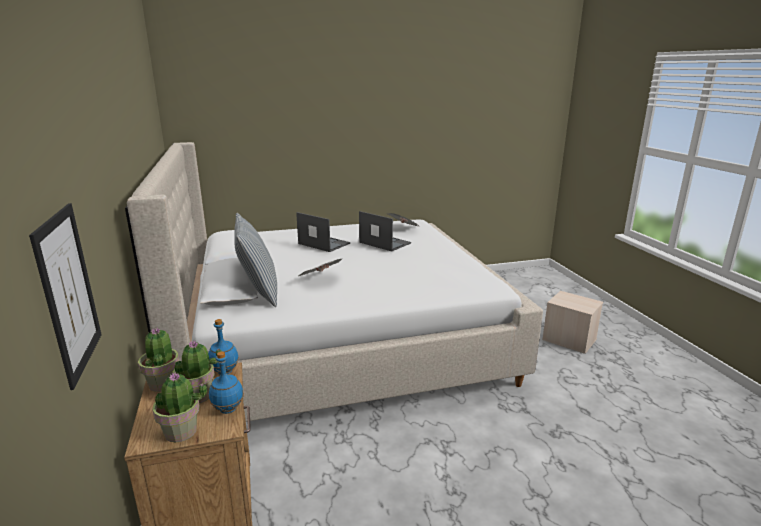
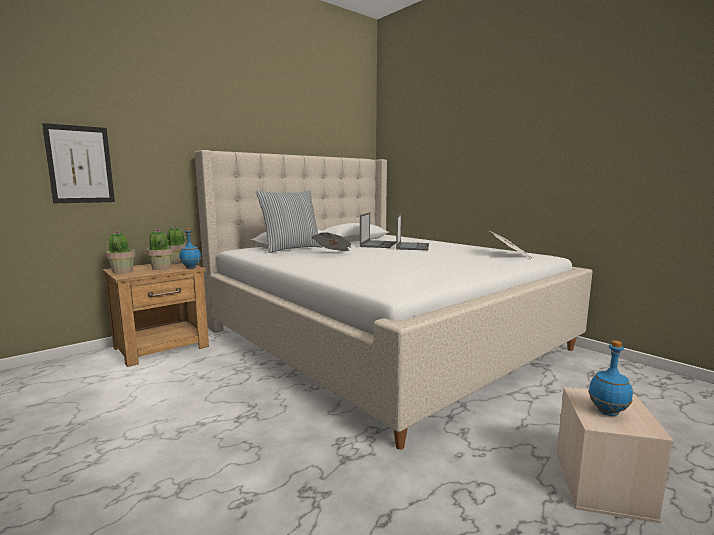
camera: 65 degrees right, 10 degrees down
(227, 409) = (145, 274): blue bottle -> blue bottle (607, 412)
(384, 243) = (452, 255): laptop -> laptop (378, 244)

